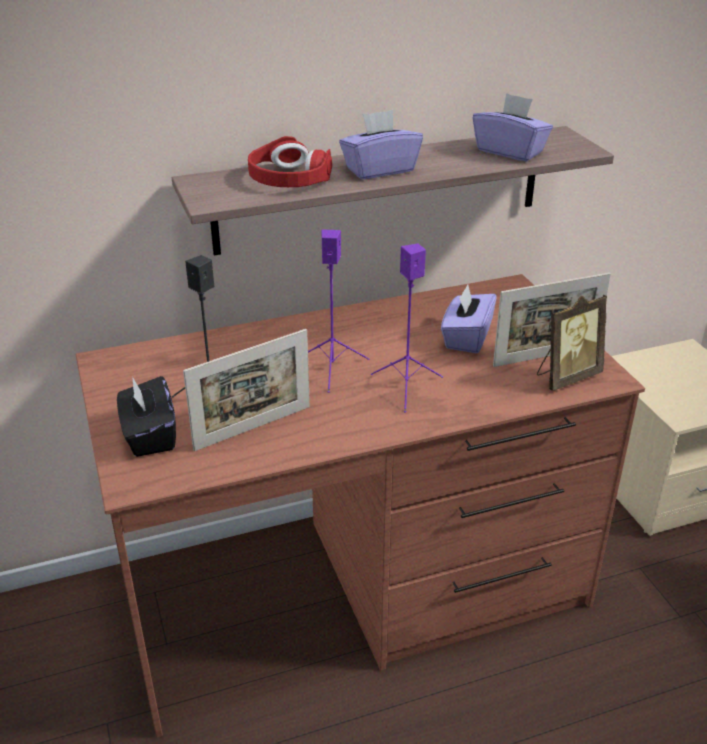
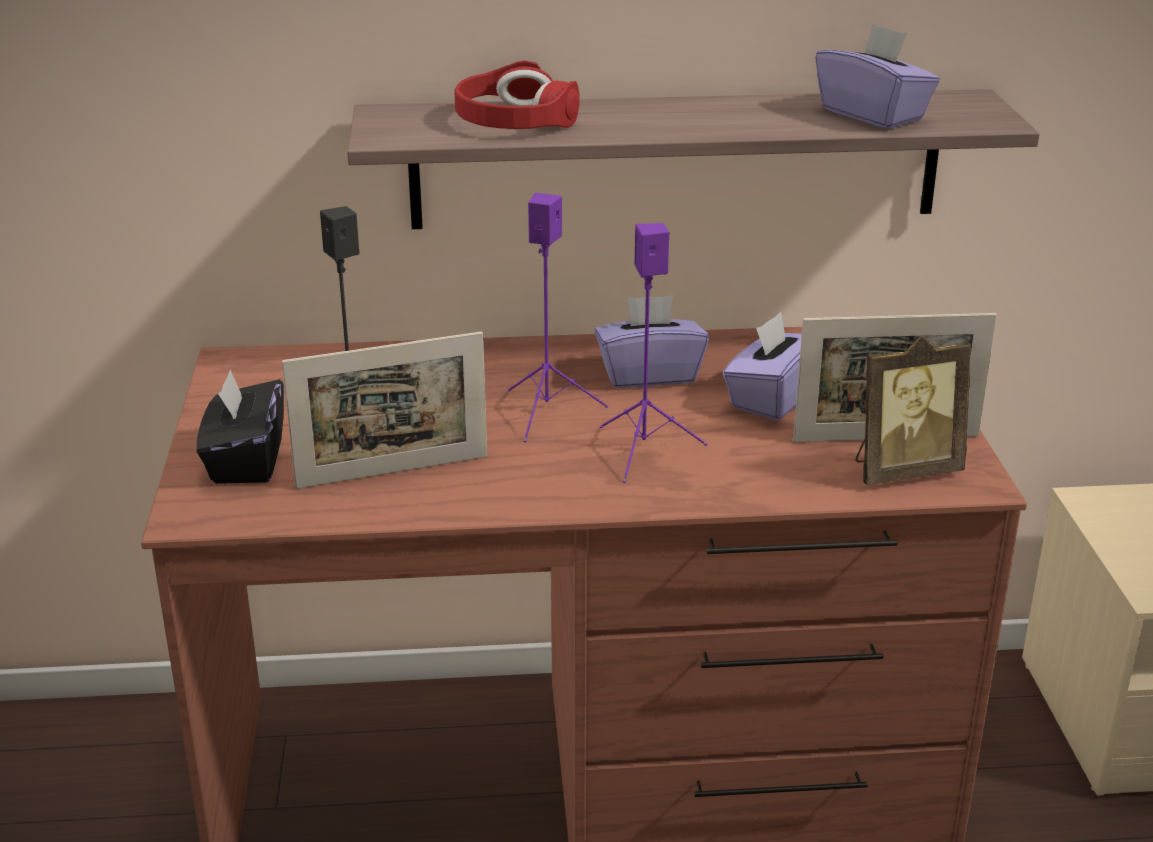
camera: 15 degrees right, 5 degrees down
(379, 170) = (655, 121): purple tissue box -> purple tissue box (649, 374)

